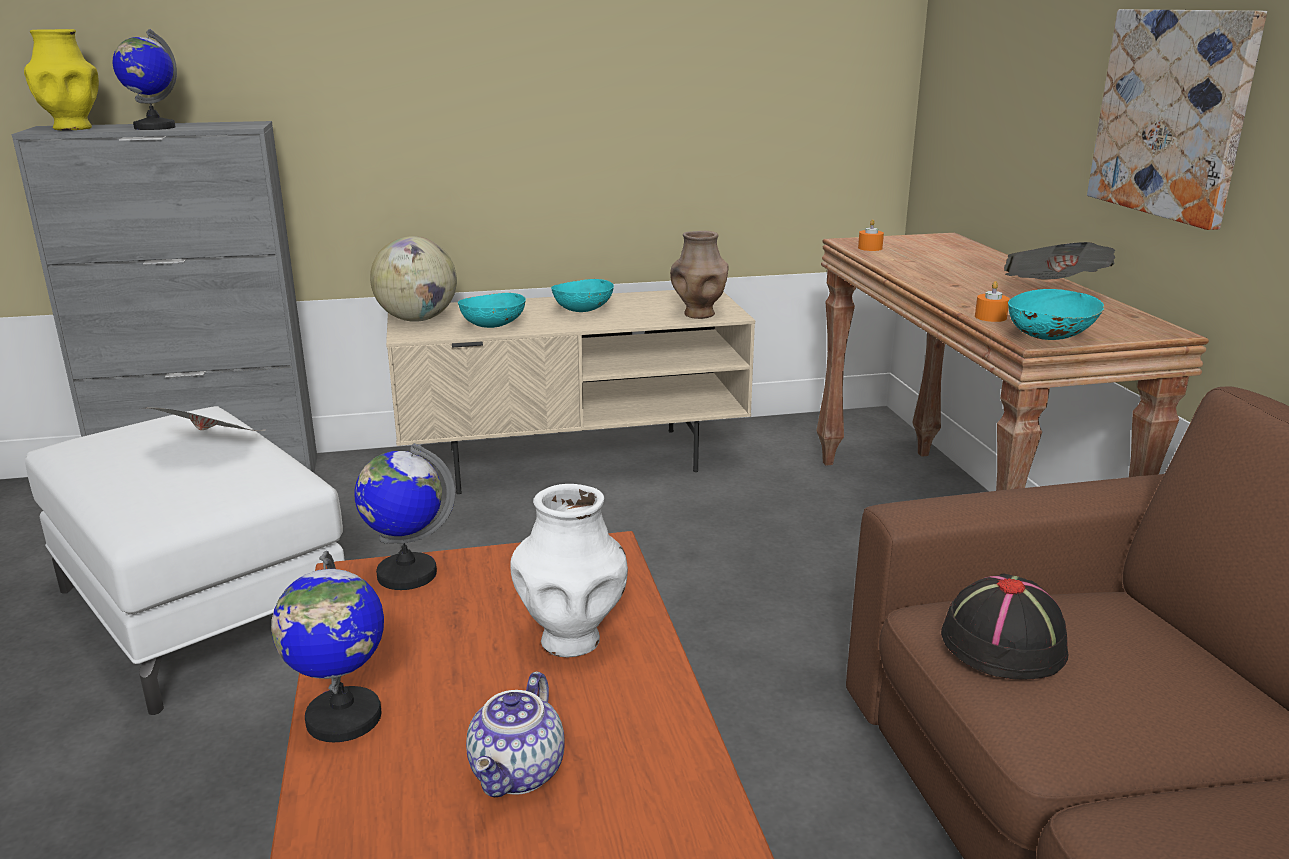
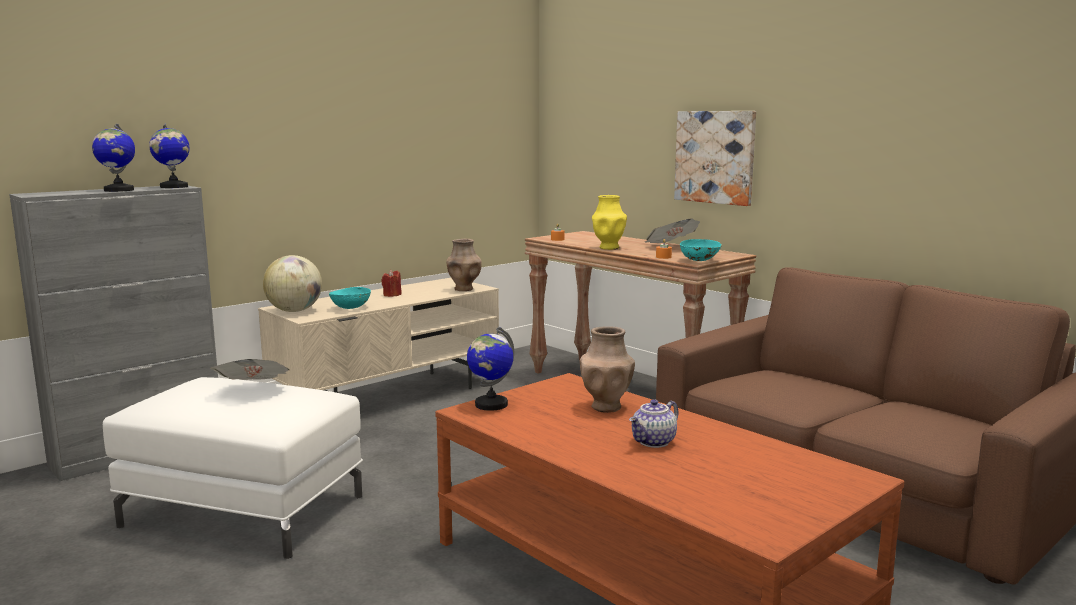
camera: 30 degrees left, 10 degrees down
(72, 128) = (54, 193): yellow vase -> yellow vase (608, 248)
(342, 718) = (553, 447): globe -> globe (173, 187)
(519, 774) = (654, 442): teapot -> teapot turned 60 degrees clockwise
(571, 639) = (606, 407): white vase -> brown vase
(583, 310) = (392, 295): turquoise bowl -> red candle
(1004, 643) = (751, 385): black hat -> none

